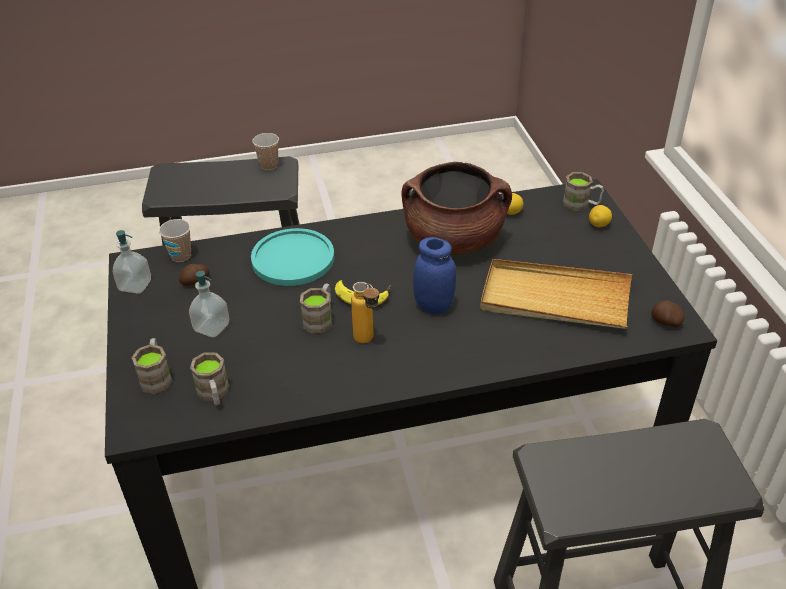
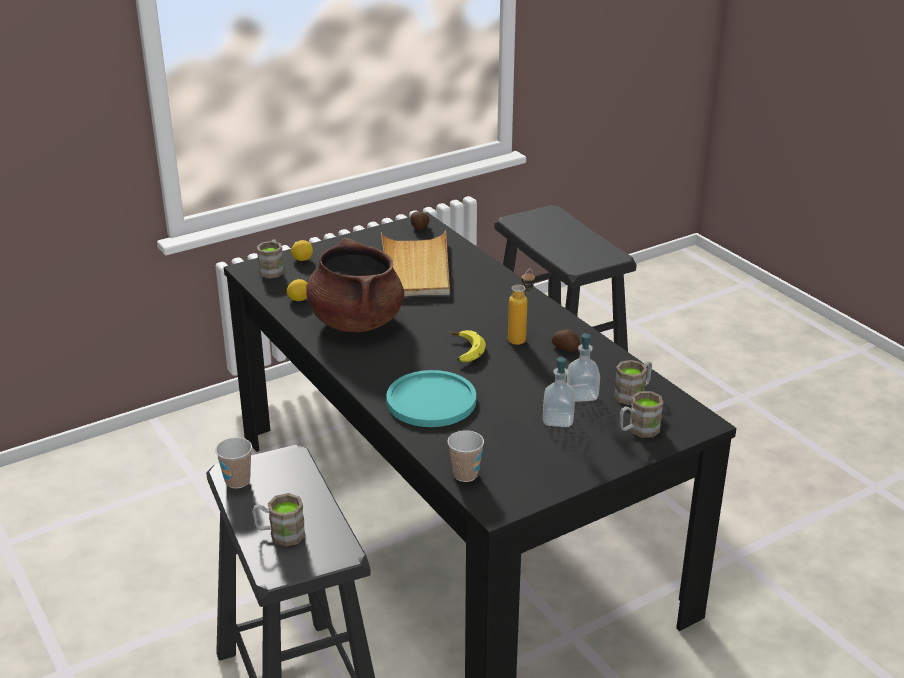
camera: 110 degrees left, 10 degrees down
(135, 285) = (531, 489): soap dispenser -> soap dispenser (582, 395)
(196, 281) = (500, 450): potato -> potato (566, 348)
(320, 319) = (508, 365): brown mug -> brown mug (280, 534)
(434, 306) = (457, 316): blue jar -> none

